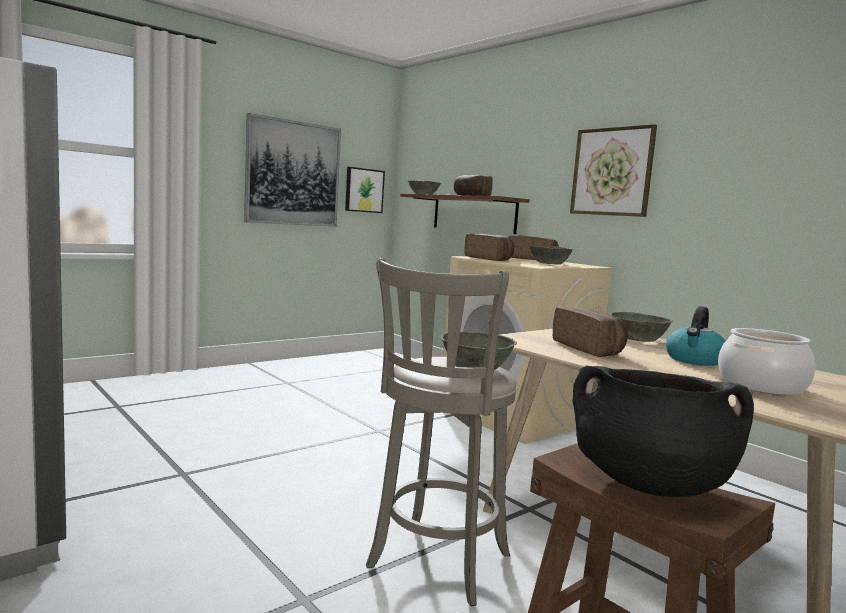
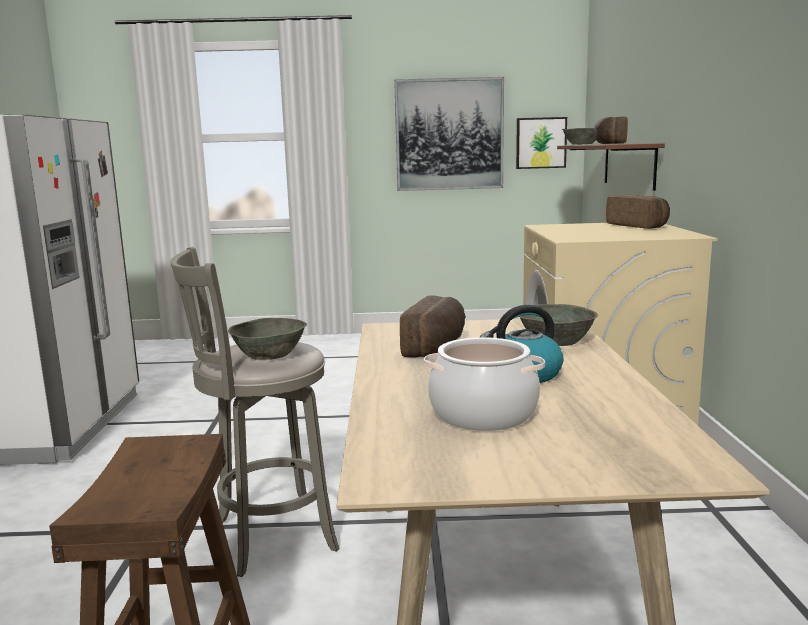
camera: 40 degrees right, 5 degrees up
(489, 259) = (556, 228): bread -> none
(549, 263) = (621, 233): grey bowl -> none
(612, 172) = (725, 99): picture -> none
(649, 484) = (144, 478): black cooking pot -> none

